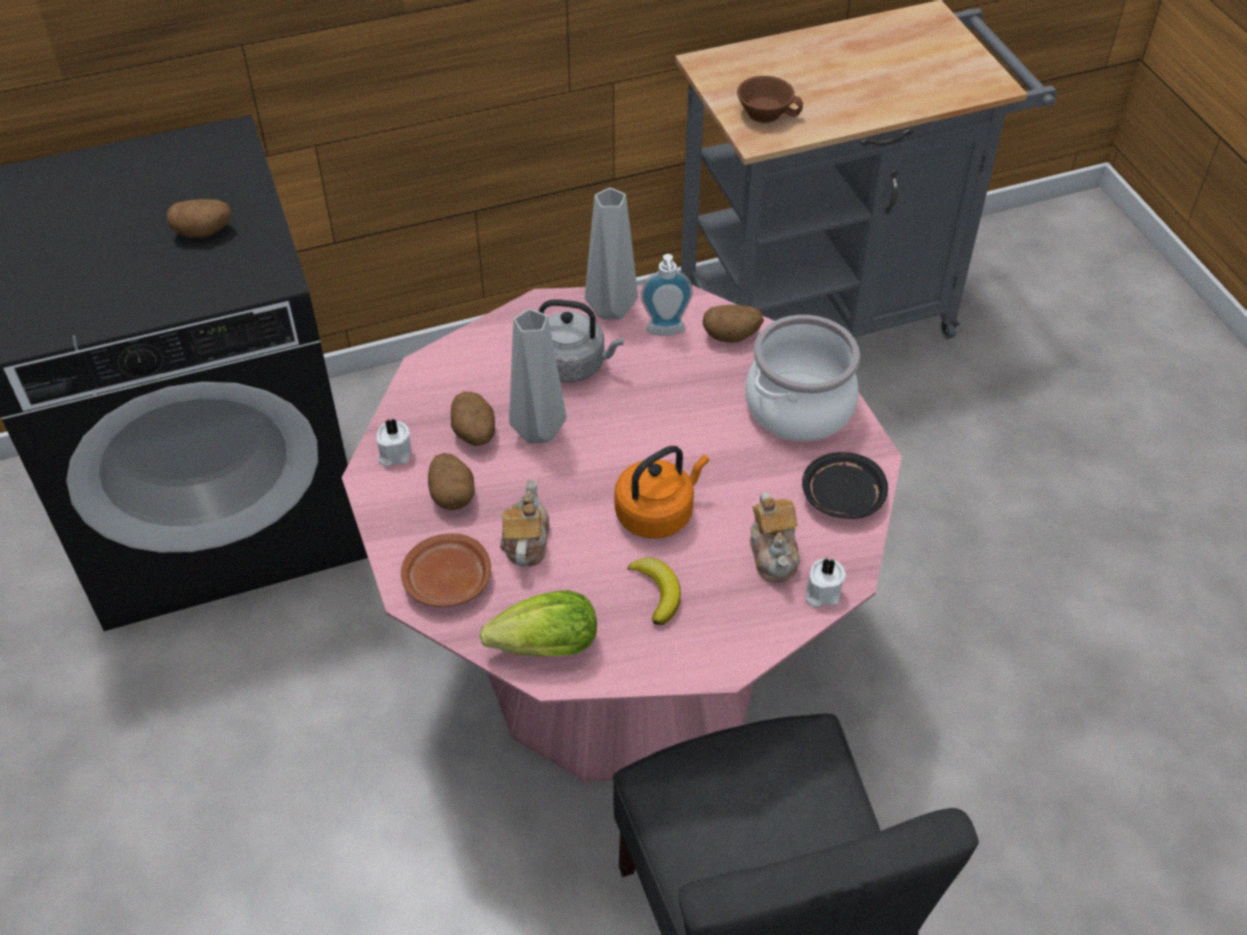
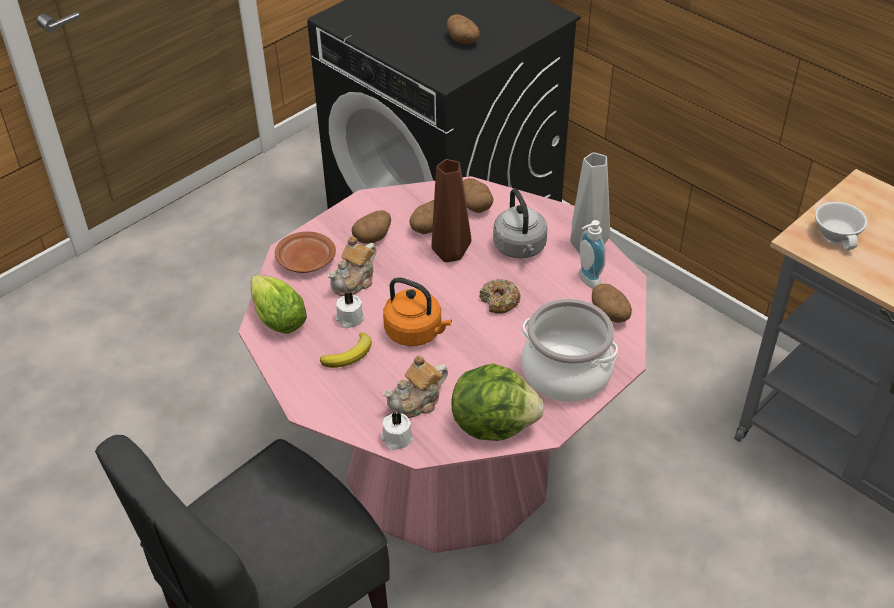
camera: 65 degrees right, 5 degrees down
(394, 454) = (389, 202): white candle -> white candle (349, 319)
(465, 375) = (475, 206): none -> potato
(525, 542) = (354, 281): teapot -> teapot turned 150 degrees clockwise
(538, 433) = (448, 255): grey vase -> brown vase
(651, 418) = (499, 301): none -> donut
(766, 112) = (838, 235): brown cup -> white cup
(842, 497) = (493, 423): black plate -> lettuce

